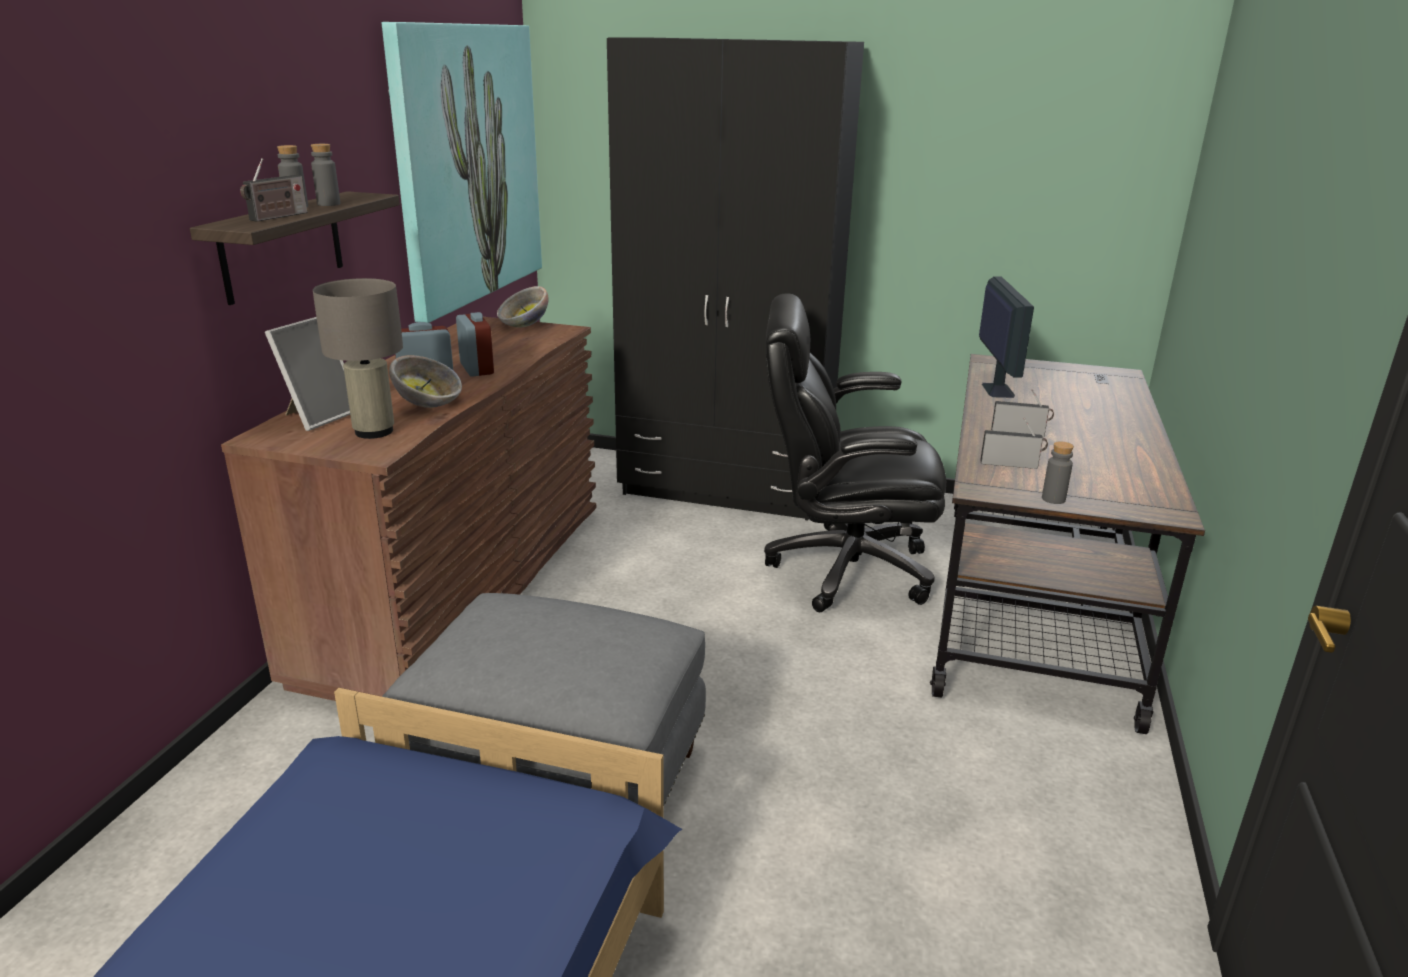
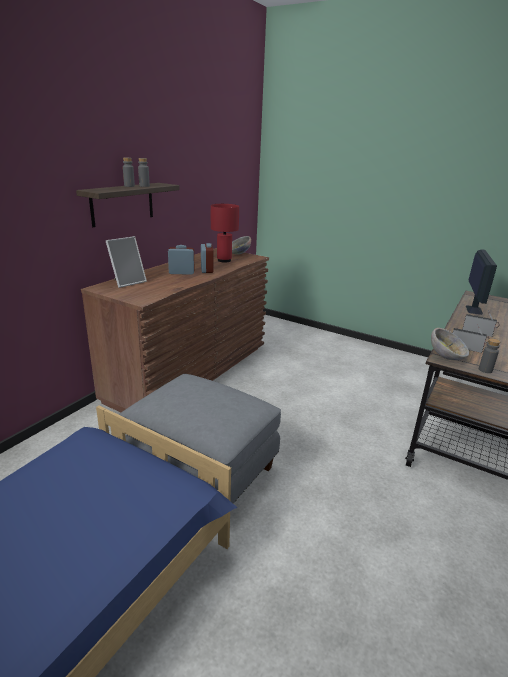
camera: 15 degrees right, 0 degrees up
(277, 217) = (116, 189): radio -> none
(373, 432) = (146, 291): grey table lamp -> none
(429, 404) = (177, 282): bowl -> bowl (446, 356)
(466, 165) = (223, 177): picture -> none
(501, 344) = (224, 260): none -> red table lamp
(726, 488) = (330, 343): black wardrobe -> none
(841, 569) = (376, 391): black office chair -> none

